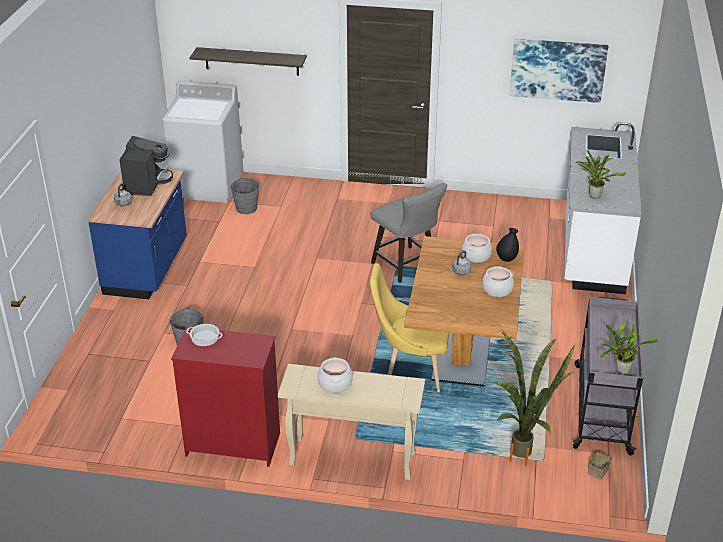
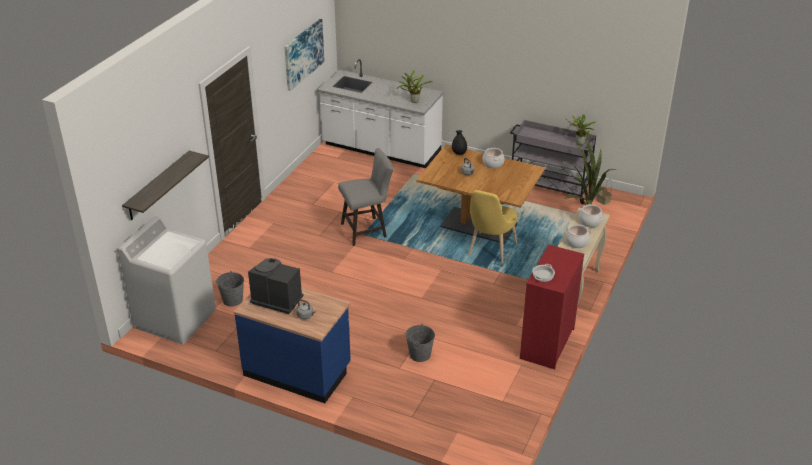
camera: 75 degrees left, 0 degrees up
(476, 256) = (451, 164): cooking pot -> cooking pot (590, 221)

